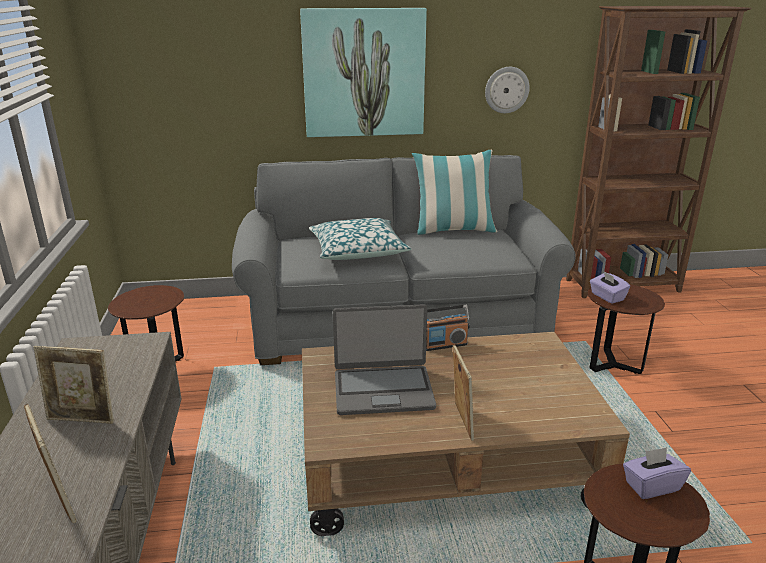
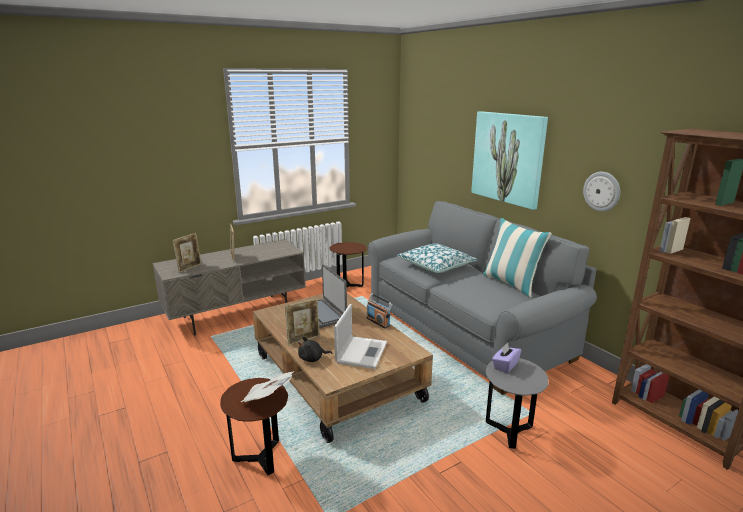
camera: 65 degrees right, 5 degrees down
(525, 378) = (361, 352): none -> laptop
(528, 425) = (312, 359): none -> black plush toy
(613, 365) = (509, 432): brown side table -> grey side table
(651, 486) = (268, 398): purple tissue box -> newspaper

